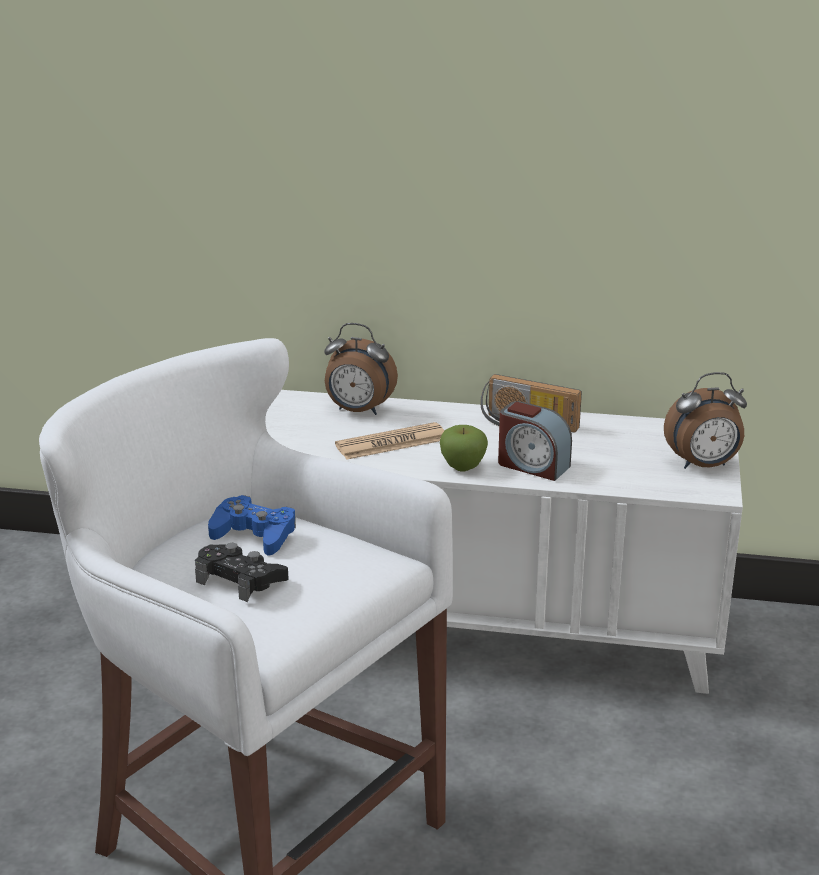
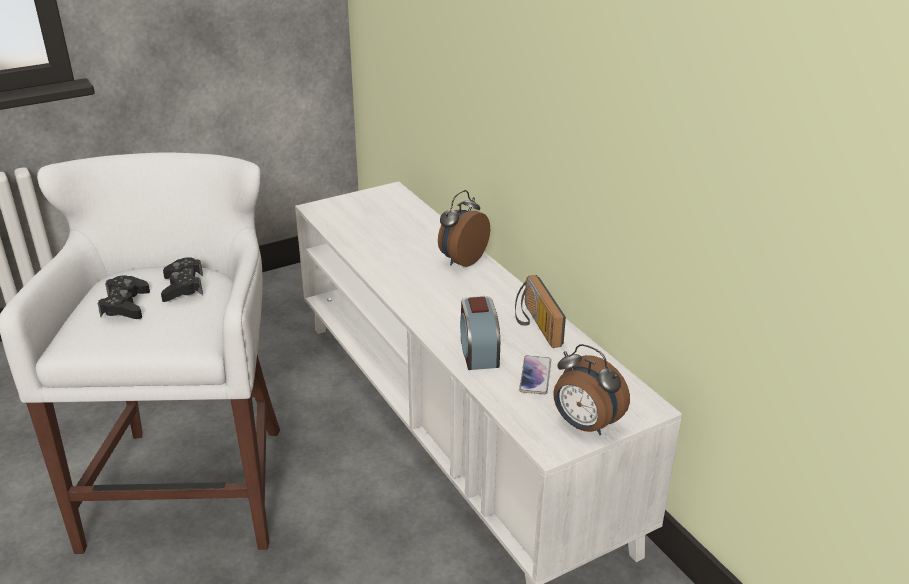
camera: 50 degrees right, 5 degrees up
(254, 534) = (183, 287): blue game controller -> black game controller
(358, 411) = (461, 260): alarm clock -> alarm clock turned 60 degrees clockwise
(391, 443) = (436, 289): newspaper -> none
(463, 467) = (439, 327): apple -> none
(606, 456) = (535, 376): none -> phone

